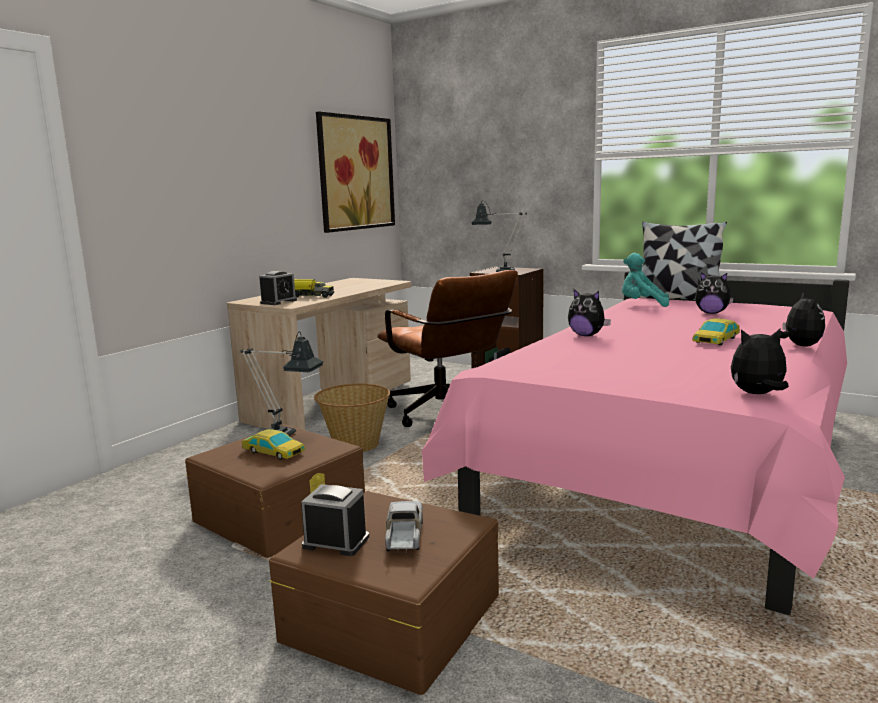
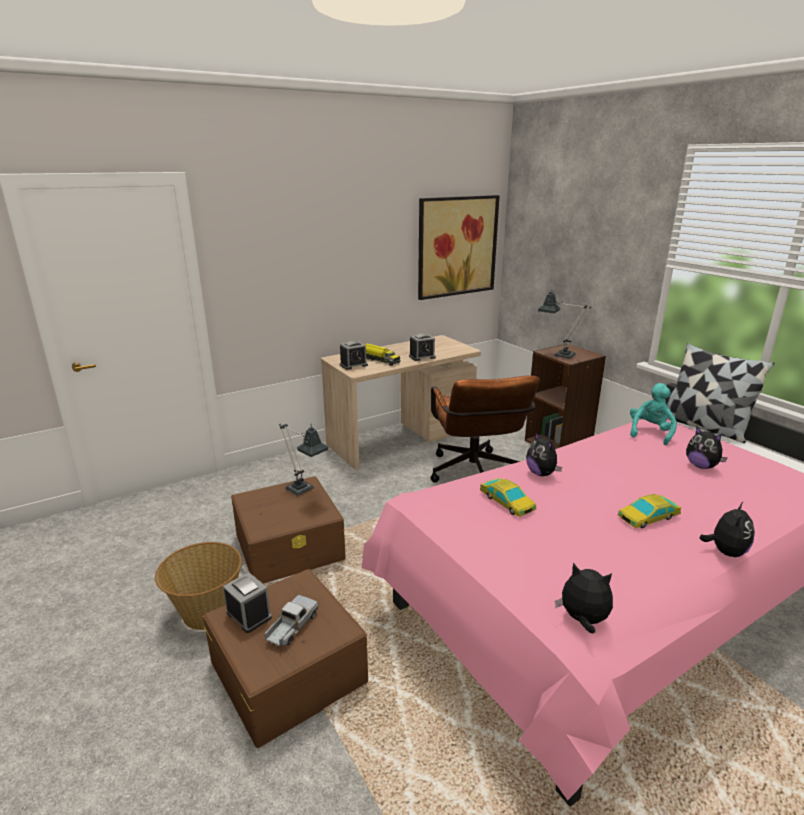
camera: 25 degrees right, 10 degrees up
(273, 452) = (284, 506): toy car -> toy car (507, 502)
(352, 290) = (422, 357): none -> alarm clock
(355, 444) = (384, 490): basket -> basket (207, 612)
(642, 305) = (650, 433): turquoise plush toy -> turquoise plush toy turned 75 degrees clockwise

